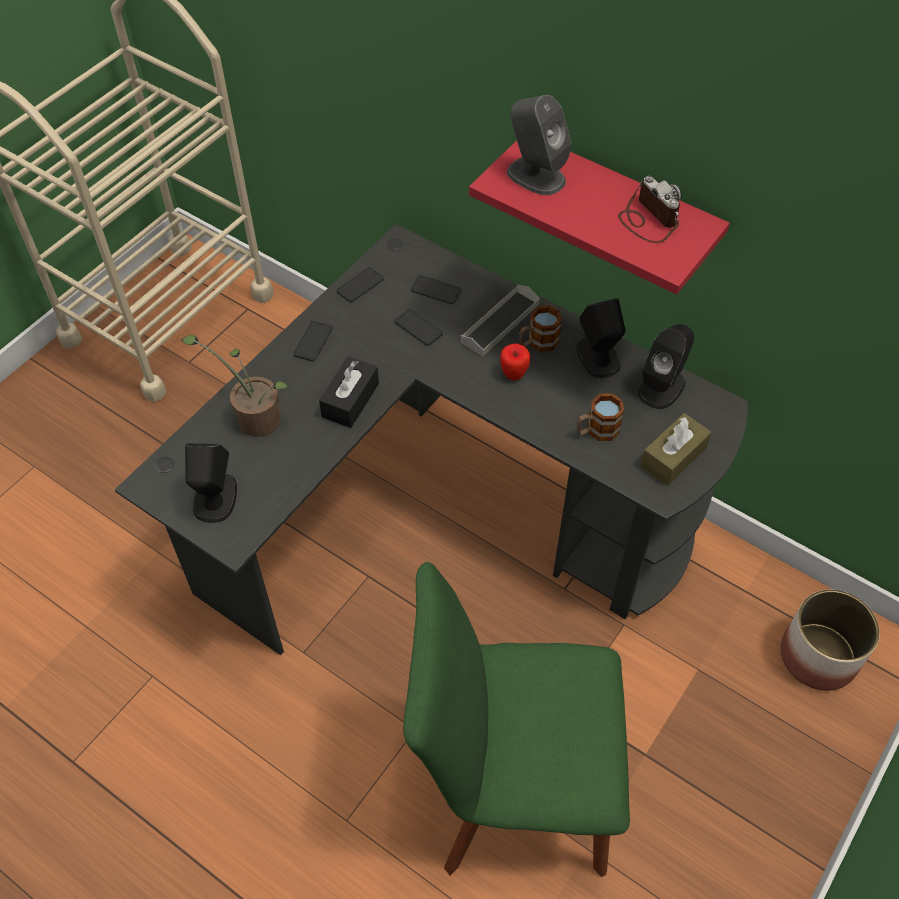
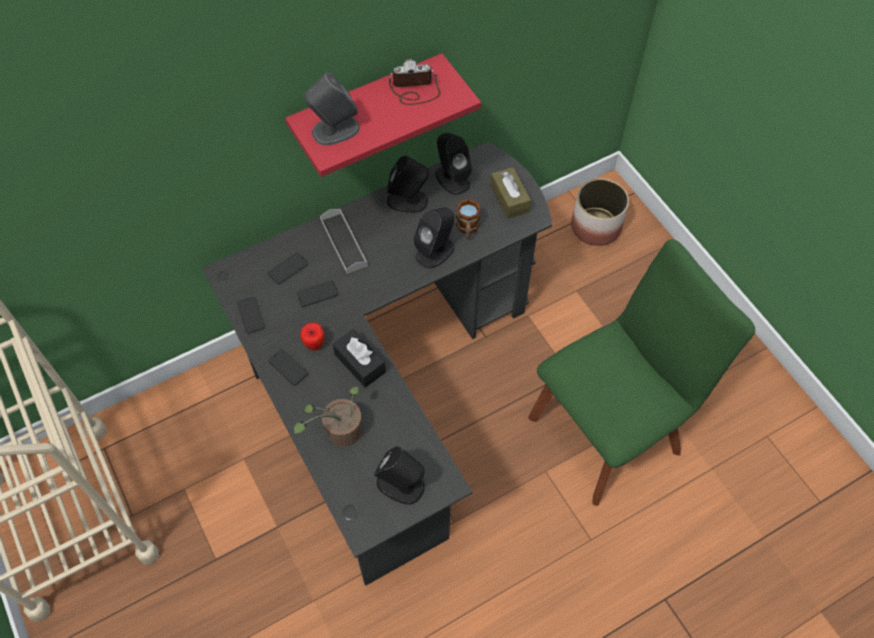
camera: 65 degrees left, 5 degrees up
(513, 788) = (609, 429): green chair -> green chair turned 150 degrees counterclockwise
(514, 374) = (394, 254): apple -> apple (314, 344)
(537, 342) = (375, 229): mug -> none
(542, 411) = (435, 251): none -> black speaker

